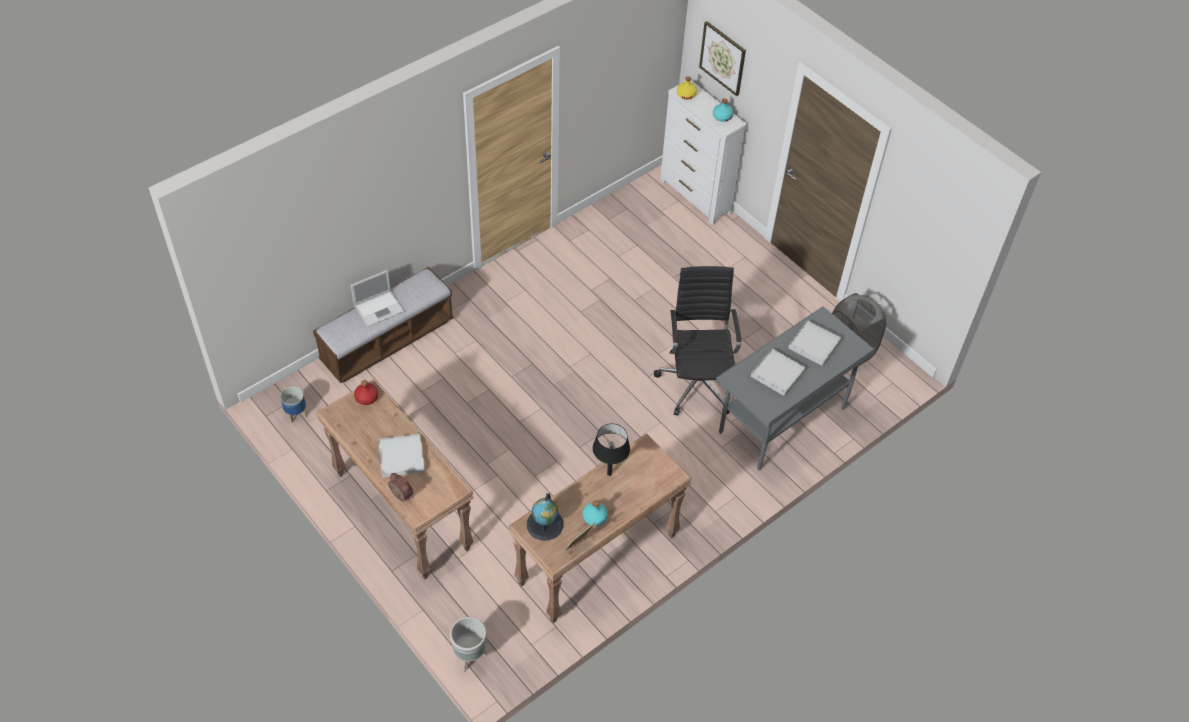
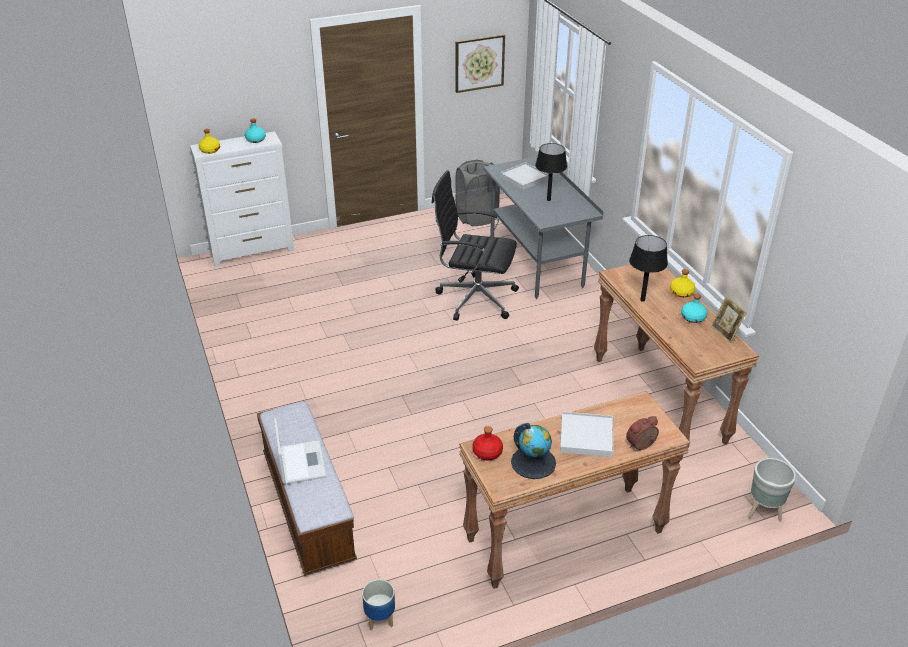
camera: 70 degrees left, 15 degrees down
(545, 524) = (697, 349): globe -> globe (533, 462)
(634, 504) = (681, 292): none -> yellow bottle
(723, 58) = (221, 89): picture -> picture (479, 63)
(777, 374) = (548, 200): white tray -> black table lamp

